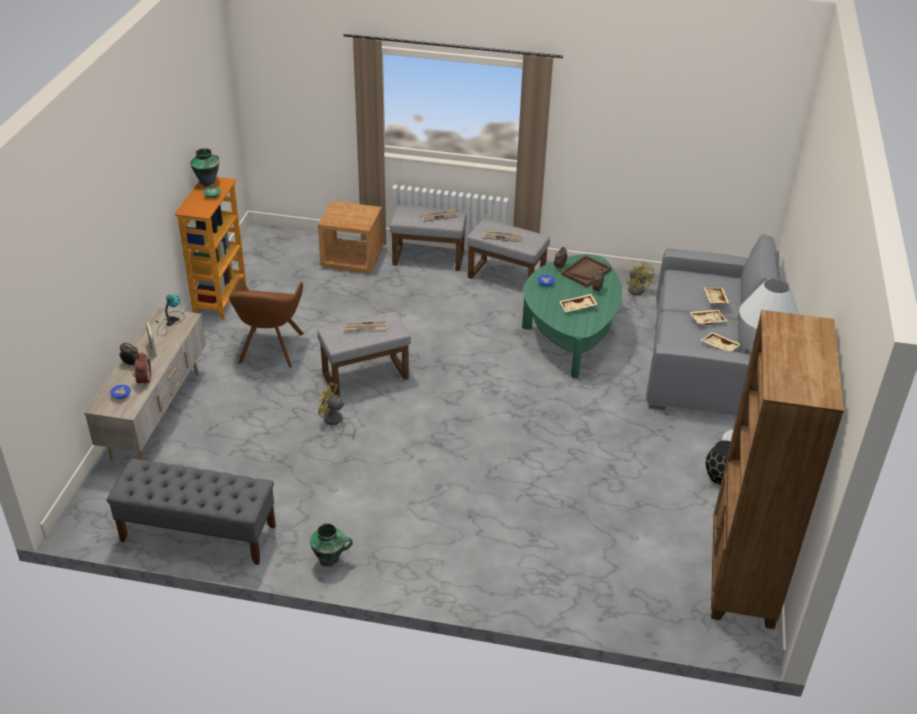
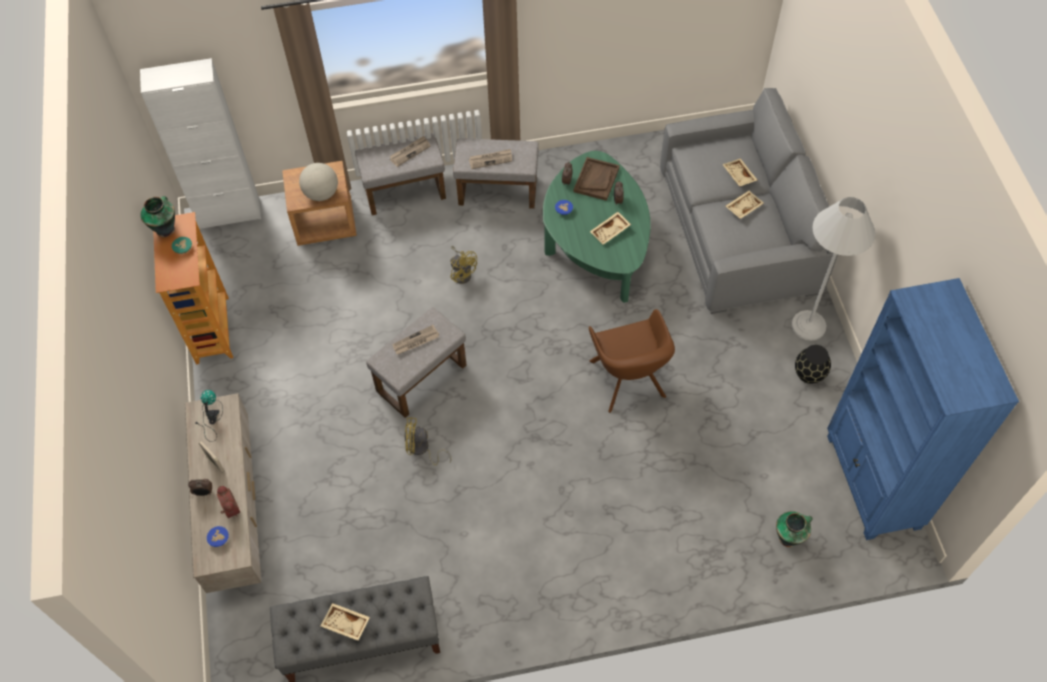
camera: 20 degrees left, 20 degrees up
(270, 350) = (306, 380): brown armchair -> brown armchair (628, 382)
(281, 235) = (229, 213): none -> white cabinet
(330, 560) = (504, 618): vase -> vase (789, 537)
(351, 221) = (321, 194): none -> globe
(637, 288) = (633, 160): yellow fan -> yellow fan (462, 272)
(719, 346) = (768, 239): beige tray -> beige tray (345, 624)
(741, 576) = (872, 482): brown bookcase -> blue bookcase

